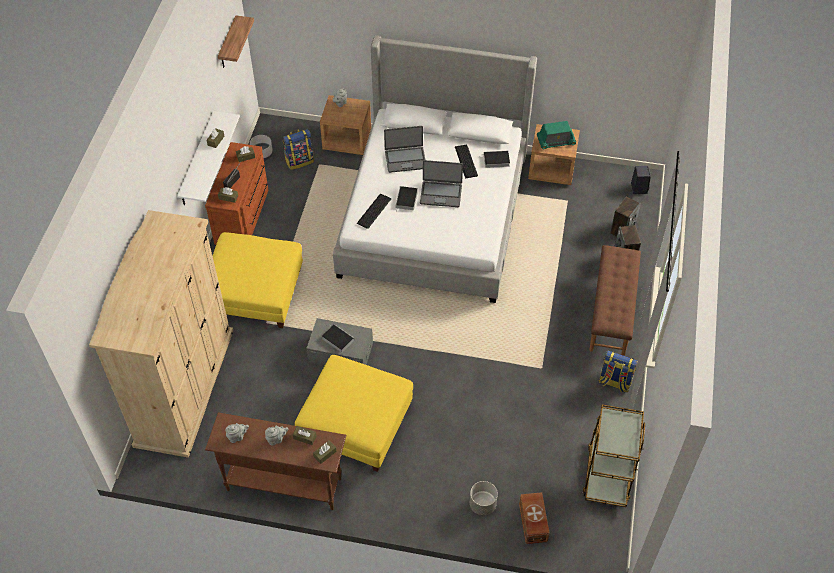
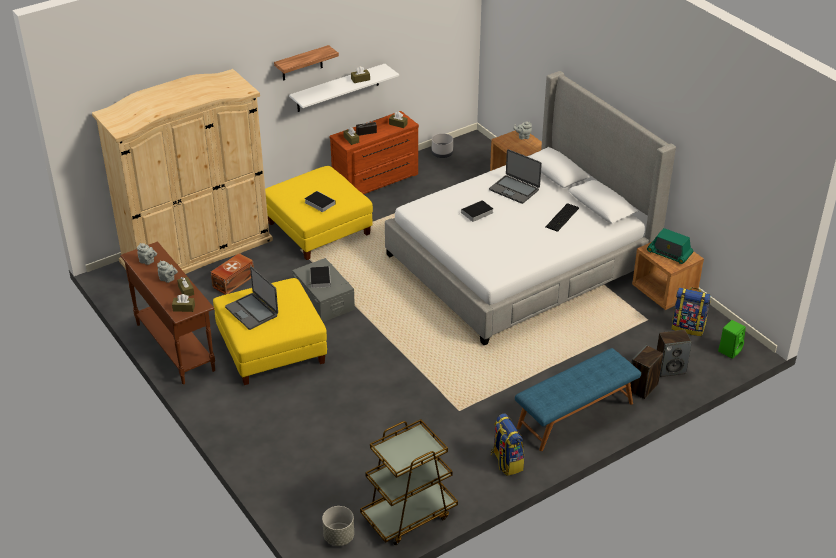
camera: 45 degrees right, 15 degrees down
(228, 44) = (437, 20): shelf -> shelf (302, 63)
(299, 161) = (464, 172): backpack -> backpack (688, 327)
(375, 211) = (442, 205): keyboard -> none
(441, 194) = (510, 225): laptop -> laptop (252, 311)
(482, 505) = (285, 460): grey planter -> grey planter (338, 537)
(495, 160) = (588, 230): book -> book (319, 203)
(532, 523) = (303, 499): brown storage box -> brown storage box (232, 281)
(612, 312) = (575, 415): brown bench -> blue bench
(638, 188) = (730, 350): black speaker -> green speaker

